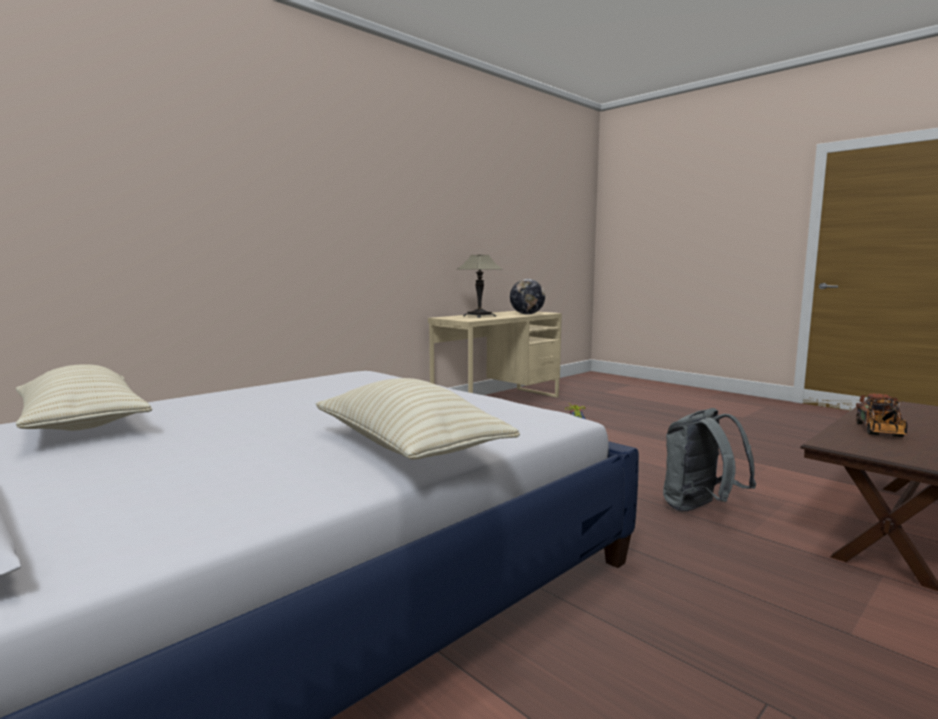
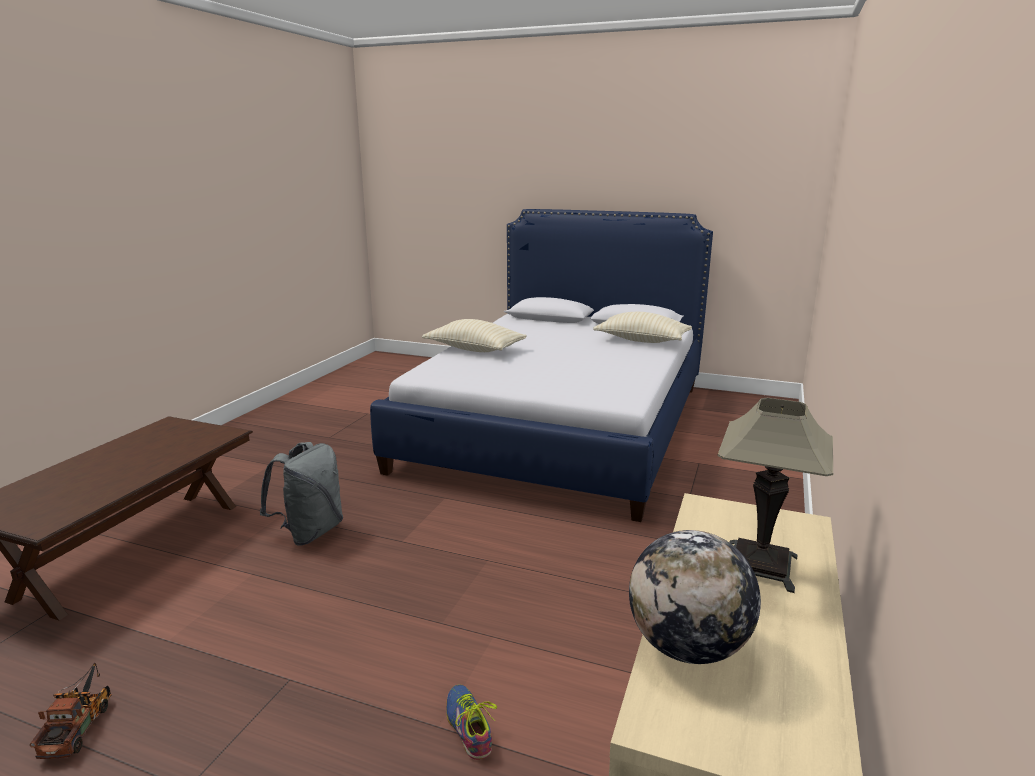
camera: 155 degrees right, 10 degrees up
(880, 431) = (162, 455): toy truck -> toy truck (80, 725)

